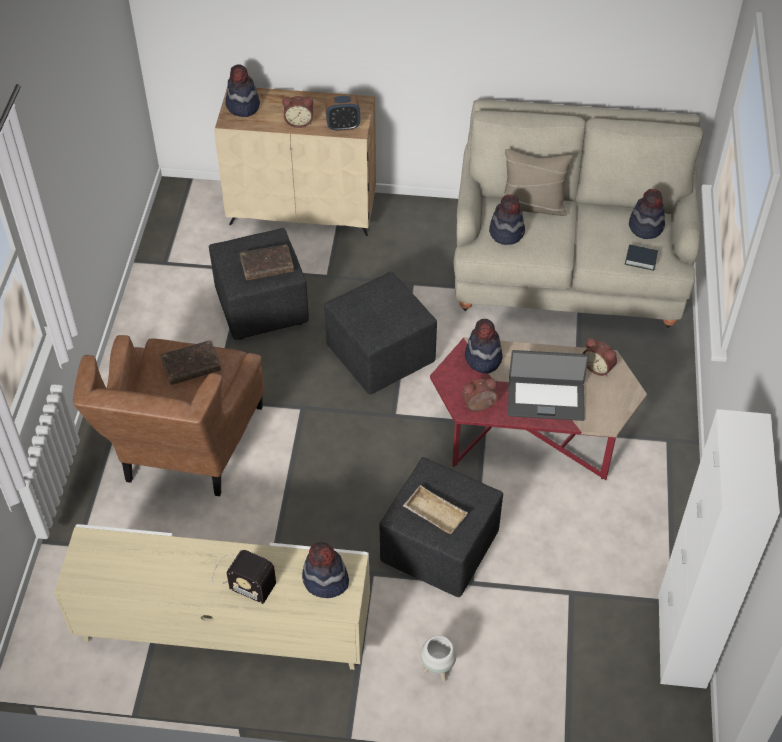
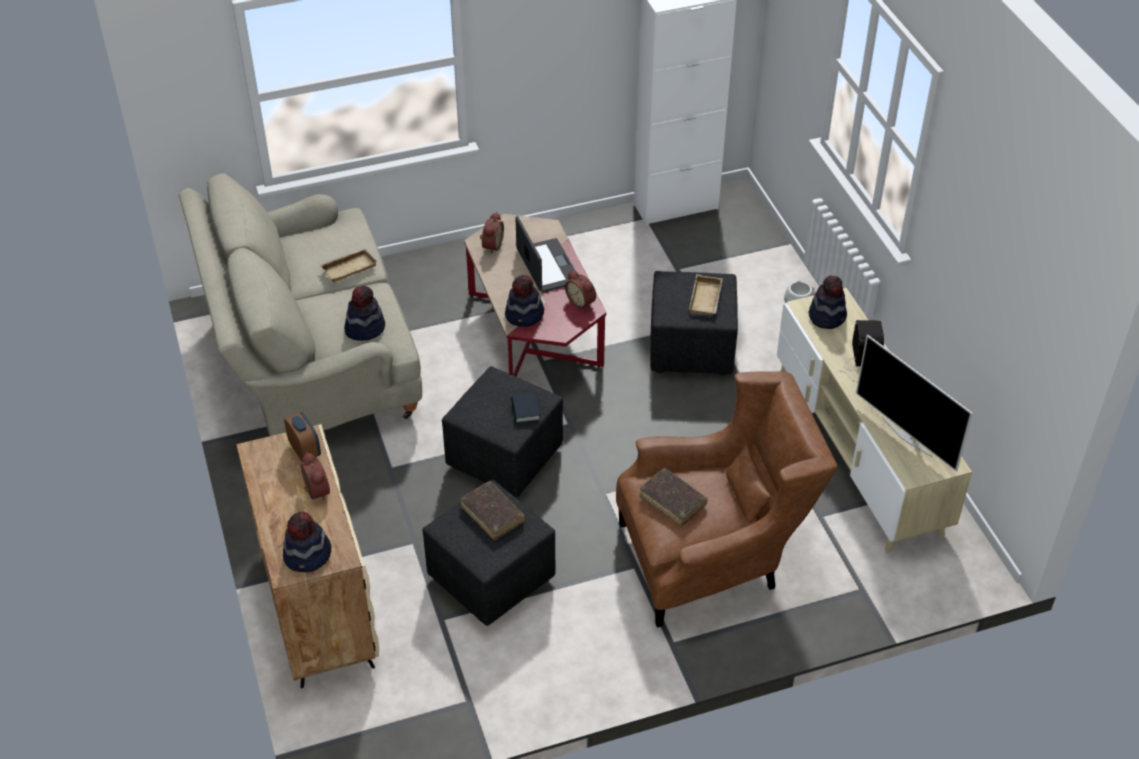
camera: 115 degrees left, 5 degrees down
(129, 562) = (907, 436): none -> television
(532, 206) = (315, 322): beige pillow -> none
(598, 246) = (349, 267): none -> beige tray
(640, 260) = (354, 237): book -> book (525, 411)
(646, 226) = (306, 244): hat -> none

